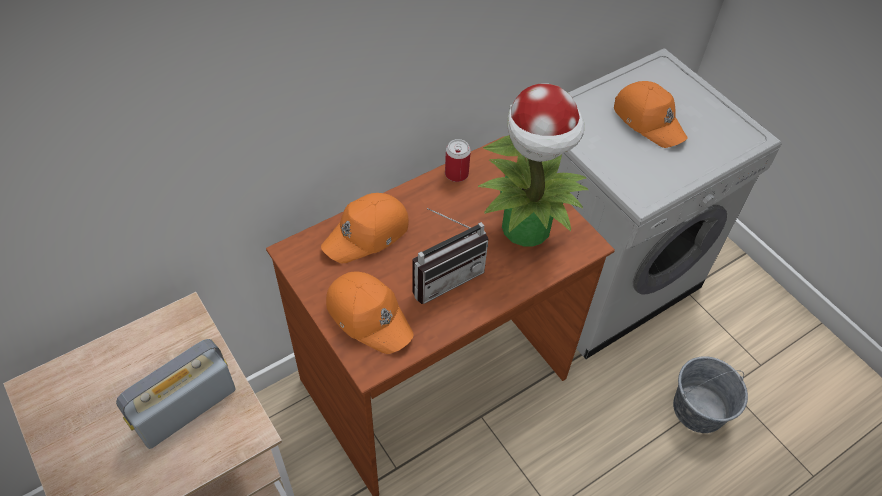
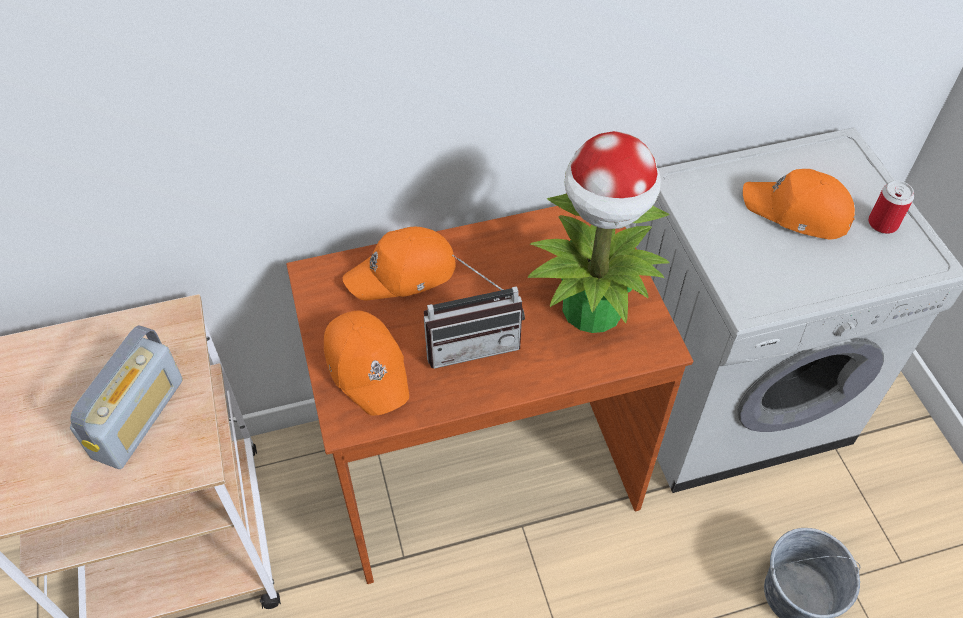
camera: 20 degrees right, 0 degrees up
(185, 408) = (138, 418): radio -> radio turned 135 degrees clockwise
(456, 174) = (533, 227): can -> can (882, 224)
(649, 120) = (797, 212): orange cap -> orange cap turned 135 degrees clockwise

